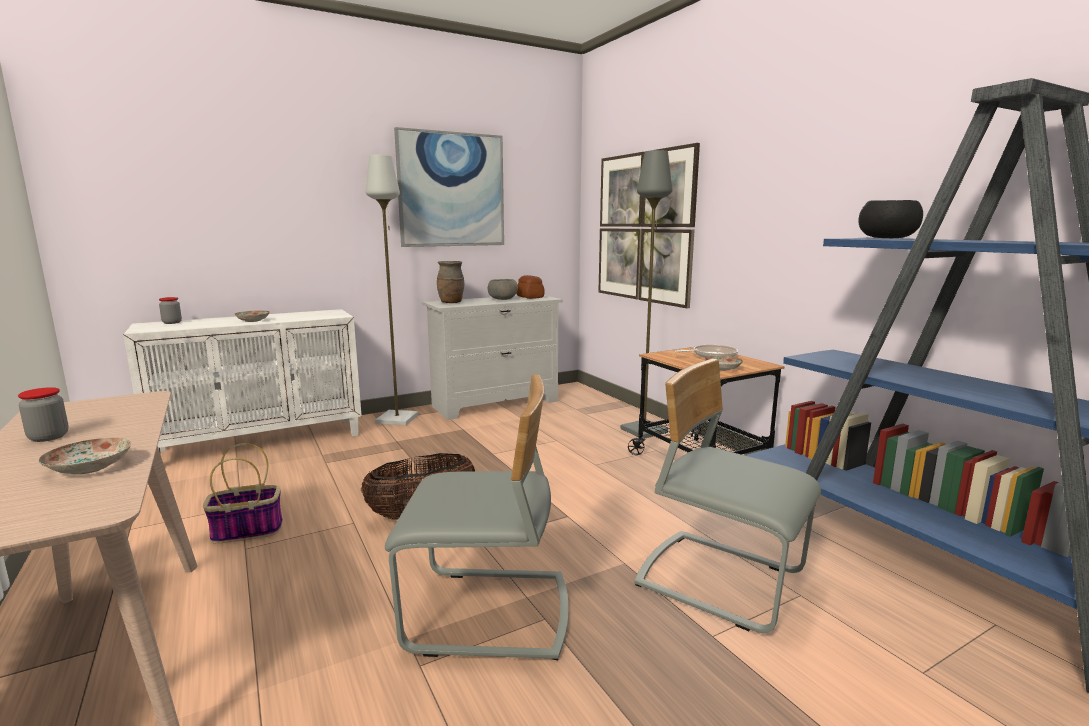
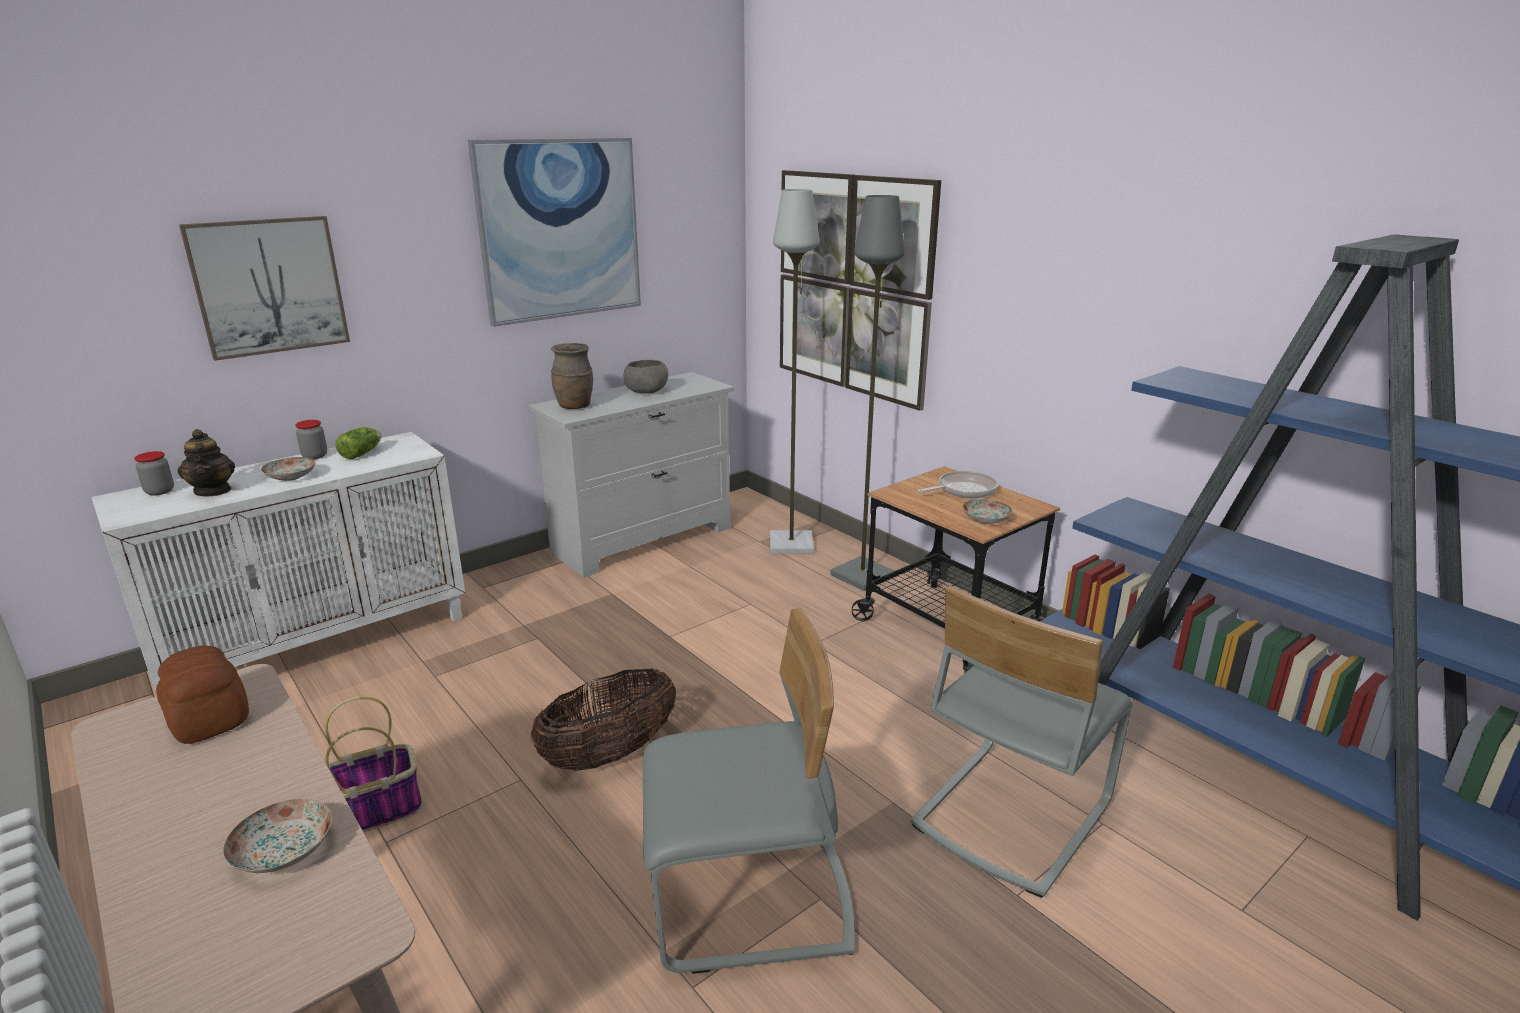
camera: 10 degrees left, 10 degrees up
(48, 437) = (169, 792): jar -> jar (315, 456)
(202, 323) = (213, 491): none -> teapot
(259, 205) = (269, 286): none -> picture
(304, 314) = (363, 453): none -> lettuce
(398, 419) = (509, 582): grey floor lamp -> grey floor lamp (792, 544)
(530, 297) = (684, 383): bread -> bread (207, 717)
(720, 580) = (1010, 813): grey chair -> grey chair turned 75 degrees counterclockwise
(888, 238) = (1210, 382): black bowl -> none

